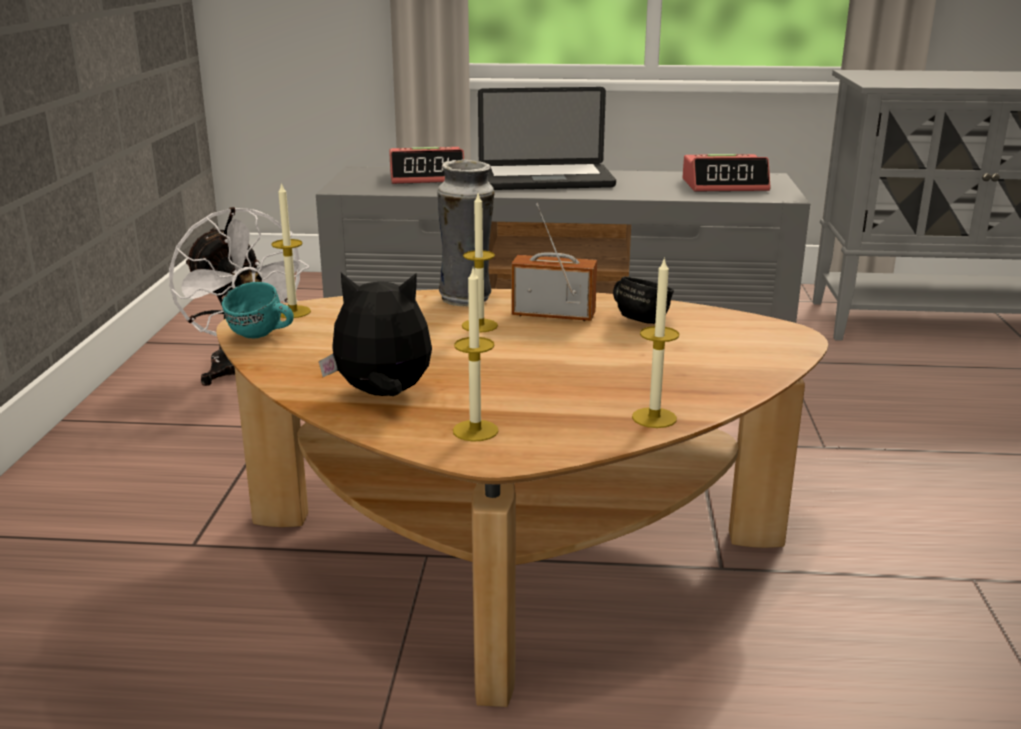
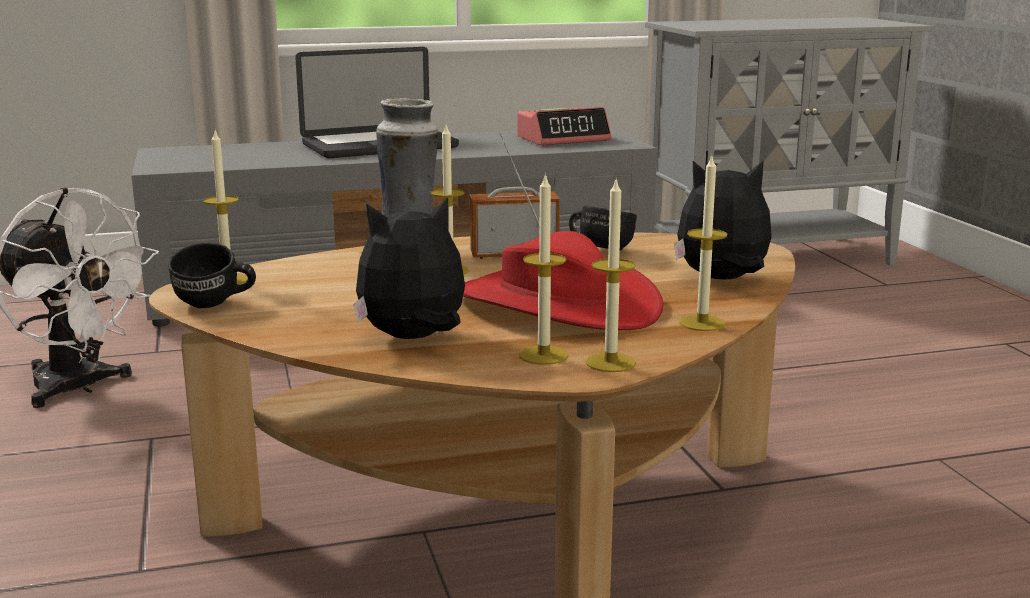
camera: 20 degrees left, 5 degrees down
(261, 336) = (215, 305): turquoise mug -> black mug
(427, 177) = (247, 152): alarm clock -> none
(526, 448) = (610, 362): none -> candle
(540, 375) = (556, 303): none -> red hat
(722, 370) = (722, 280): none -> plush toy

